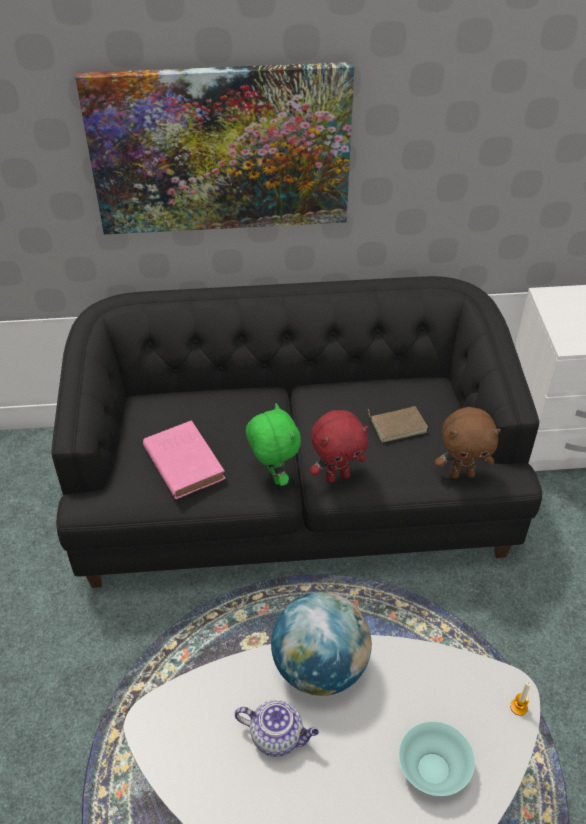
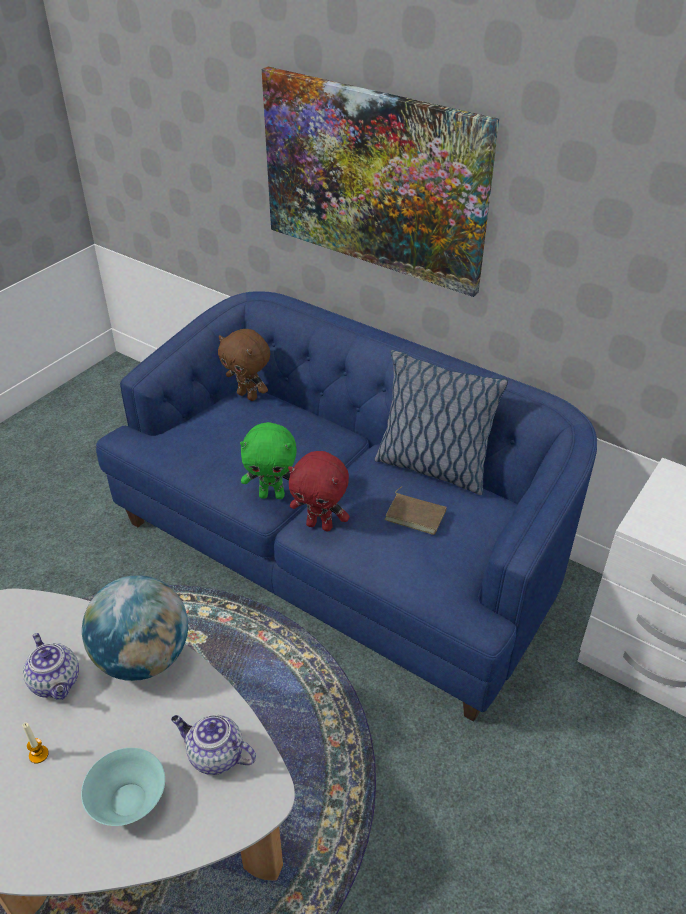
camera: 40 degrees right, 5 degrees down
(183, 461) = (217, 445): pink book -> none
(273, 475) = (272, 495): green plush toy -> green plush toy turned 75 degrees clockwise
(293, 496) = (342, 551): black sofa -> blue sofa
(362, 382) = (432, 467): none -> pillow
(451, 692) = (214, 756): none -> teapot
(462, 473) = (429, 588): brown plush toy -> brown plush toy (248, 395)
(518, 707) = (253, 813): candle -> candle (38, 754)

